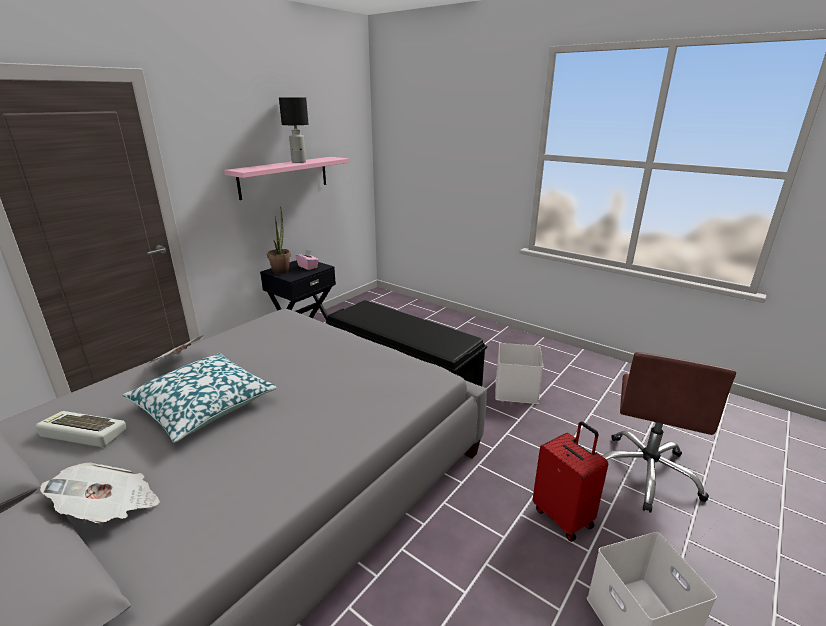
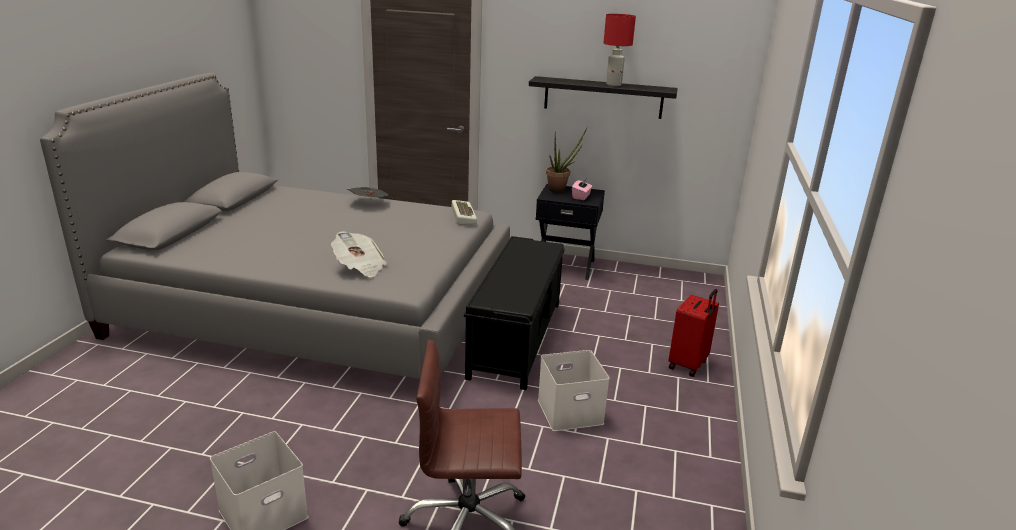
camera: 65 degrees right, 0 degrees up
(81, 434) = (280, 205): keyboard -> keyboard (462, 216)
(111, 509) = (222, 230): newspaper -> newspaper (360, 267)
(203, 405) = (321, 224): pillow -> none
(284, 177) = (603, 97): pink shelf -> black shelf
(299, 162) = (614, 84): black table lamp -> red table lamp
(563, 517) = (370, 463): red suitcase -> red suitcase (689, 365)

